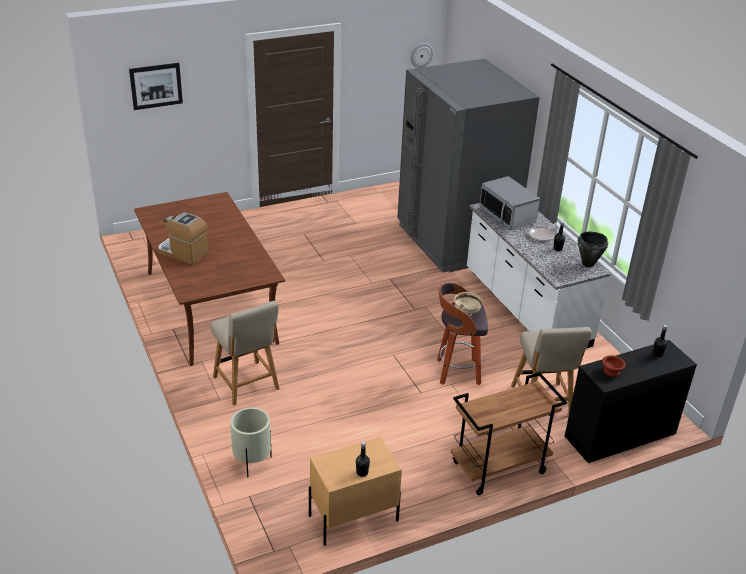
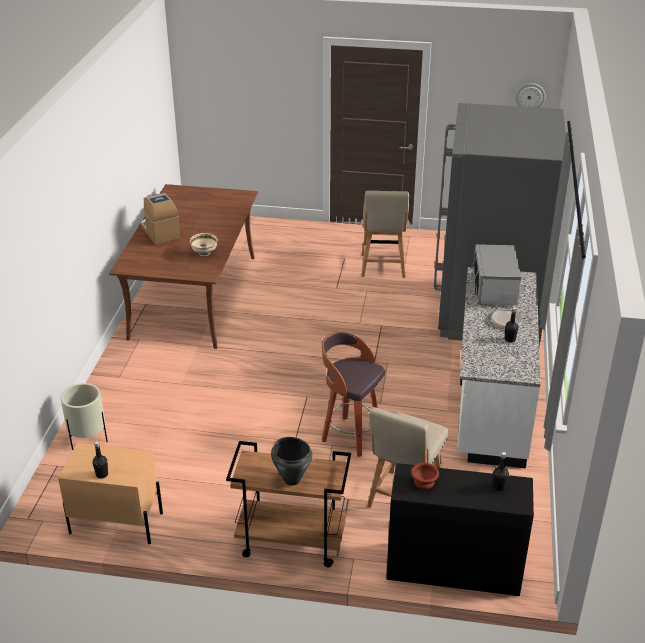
camera: 35 degrees right, 0 degrees up
(156, 86) = (229, 73): picture -> none
(247, 385) = (153, 373): beige chair -> beige chair (383, 267)
(467, 313) = (354, 372): beige bowl -> beige bowl (205, 253)
(588, 264) = (525, 365): black cooking pot -> black cooking pot (292, 479)

